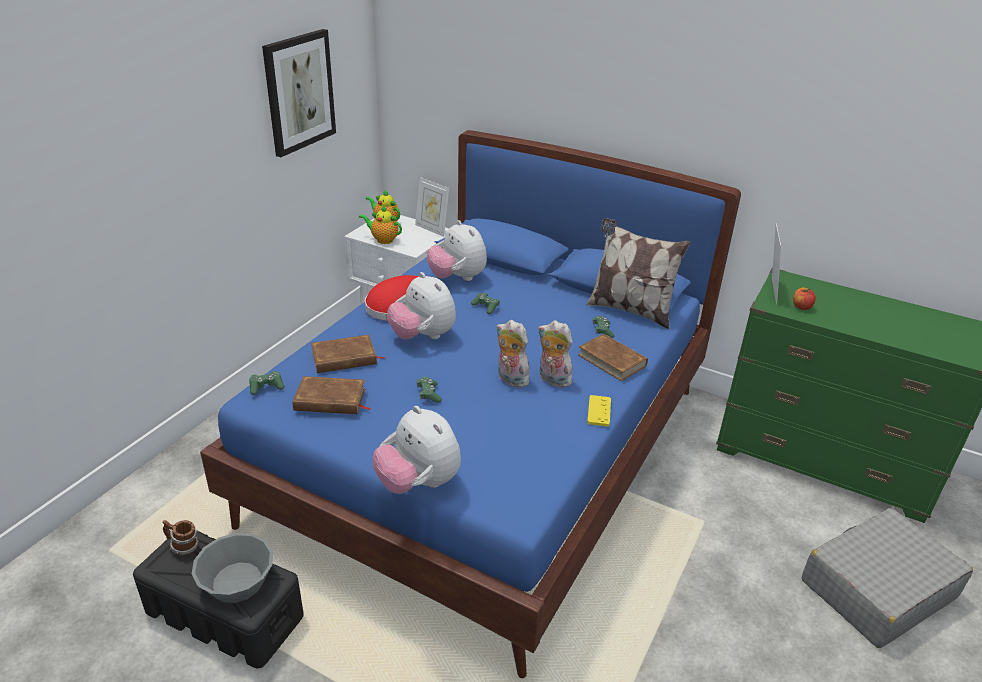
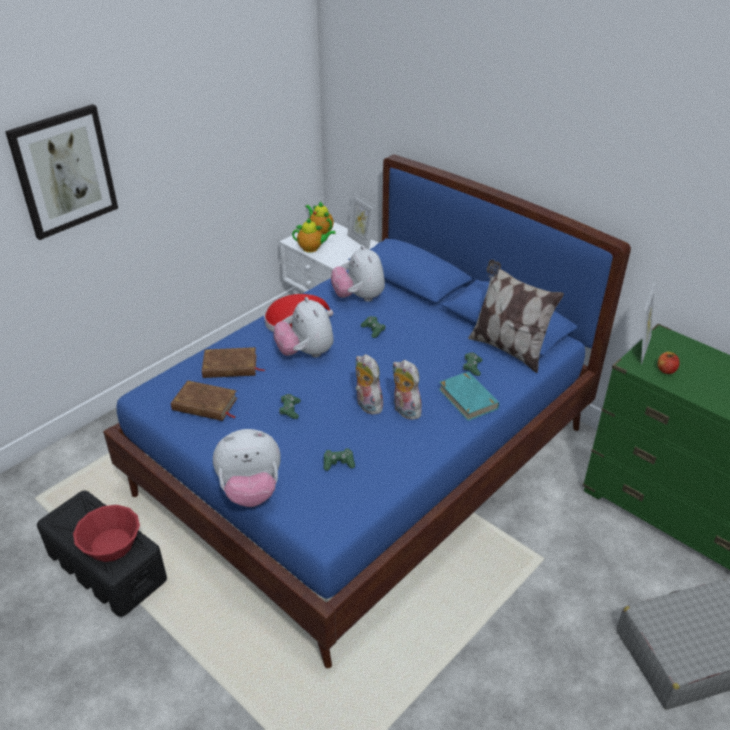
camera: 15 degrees right, 5 degrees up
(183, 547) = (79, 508): mug -> none
(237, 581) = (111, 544): grey bowl -> red bowl
(266, 387) = (158, 385): green game controller -> green game controller (338, 463)
(299, 92) = (236, 114): picture -> picture (64, 171)
(383, 240) = (312, 249): teapot -> teapot turned 150 degrees clockwise
(418, 483) = (251, 491): plush toy -> plush toy turned 75 degrees counterclockwise
(599, 411) = (434, 448): yellow game controller -> none
(612, 360) = (468, 398): brown book -> turquoise book

